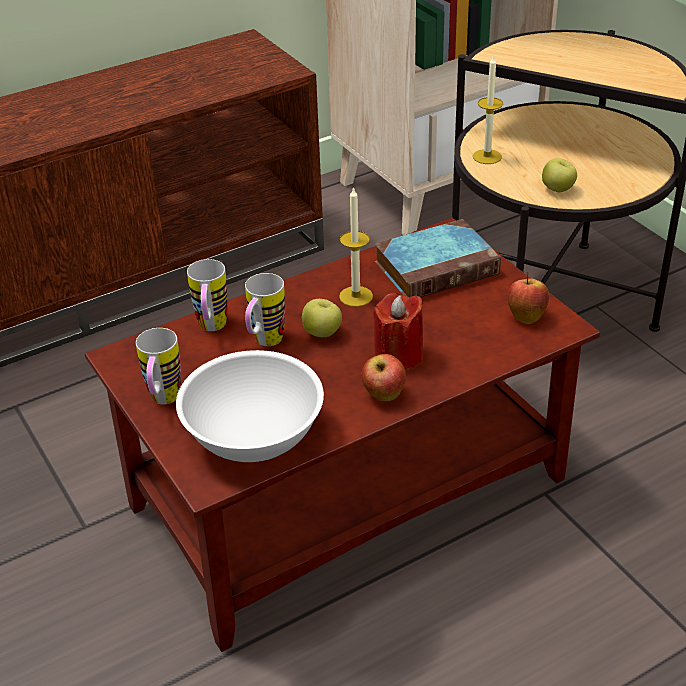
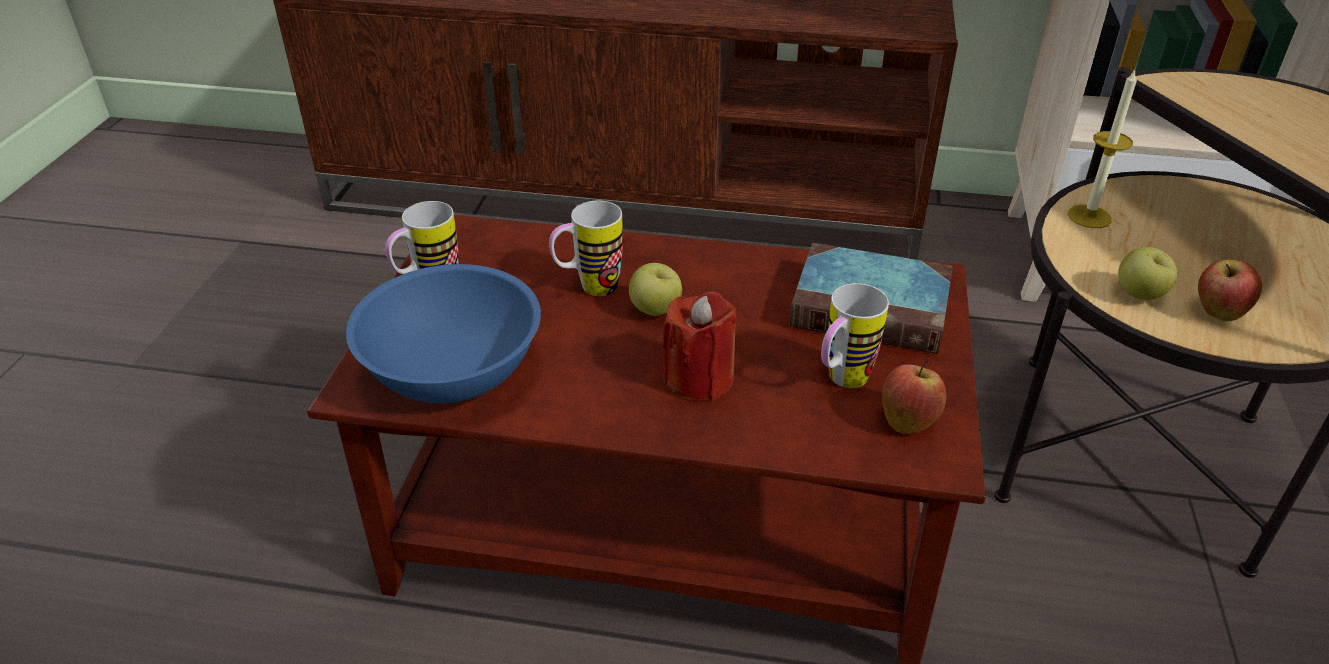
camera: 40 degrees right, 0 degrees up
(211, 329) = (562, 249): mug -> mug (841, 382)
(254, 437) = (452, 373): white bowl -> blue bowl
(356, 296) = (740, 292): candle -> none
(383, 395) = (626, 411): apple -> apple (1218, 313)

